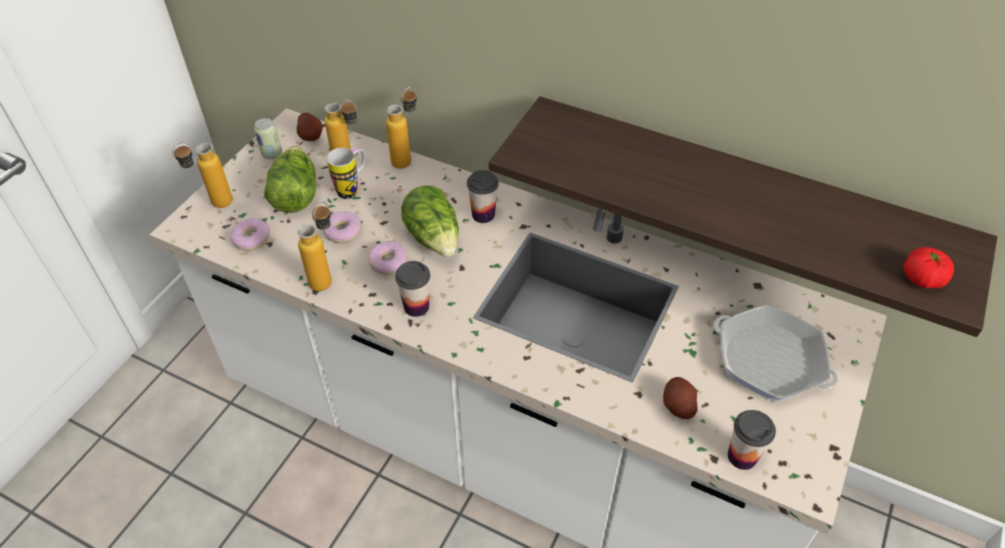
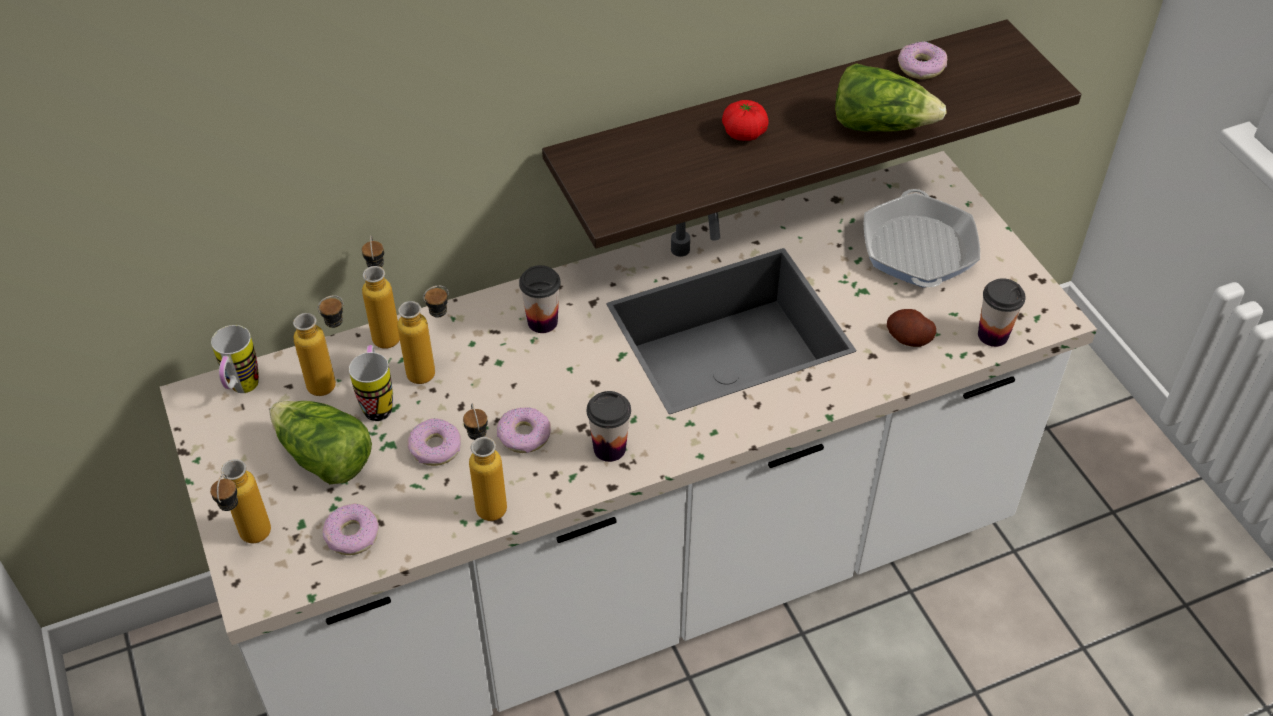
camera: 50 degrees left, 0 degrees up
(272, 154) = (228, 442): can -> none
(311, 136) = (242, 390): potato -> mug
(397, 195) = (433, 371): none -> bottle
(434, 237) = (531, 378): lettuce -> lettuce (880, 125)
(770, 359) = (918, 249): frying pan -> frying pan turned 75 degrees counterclockwise
(866, 218) = (920, 67): none -> donut
(922, 278) = (1009, 86): tomato -> tomato (744, 133)

